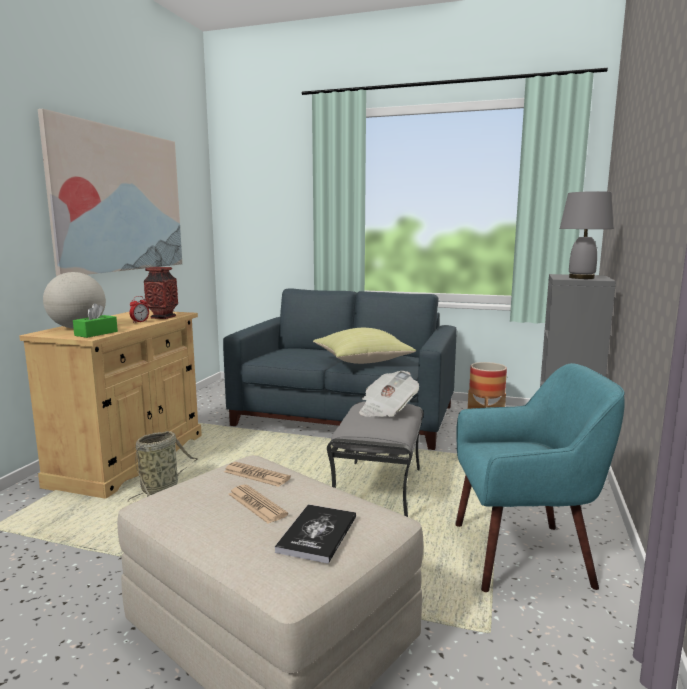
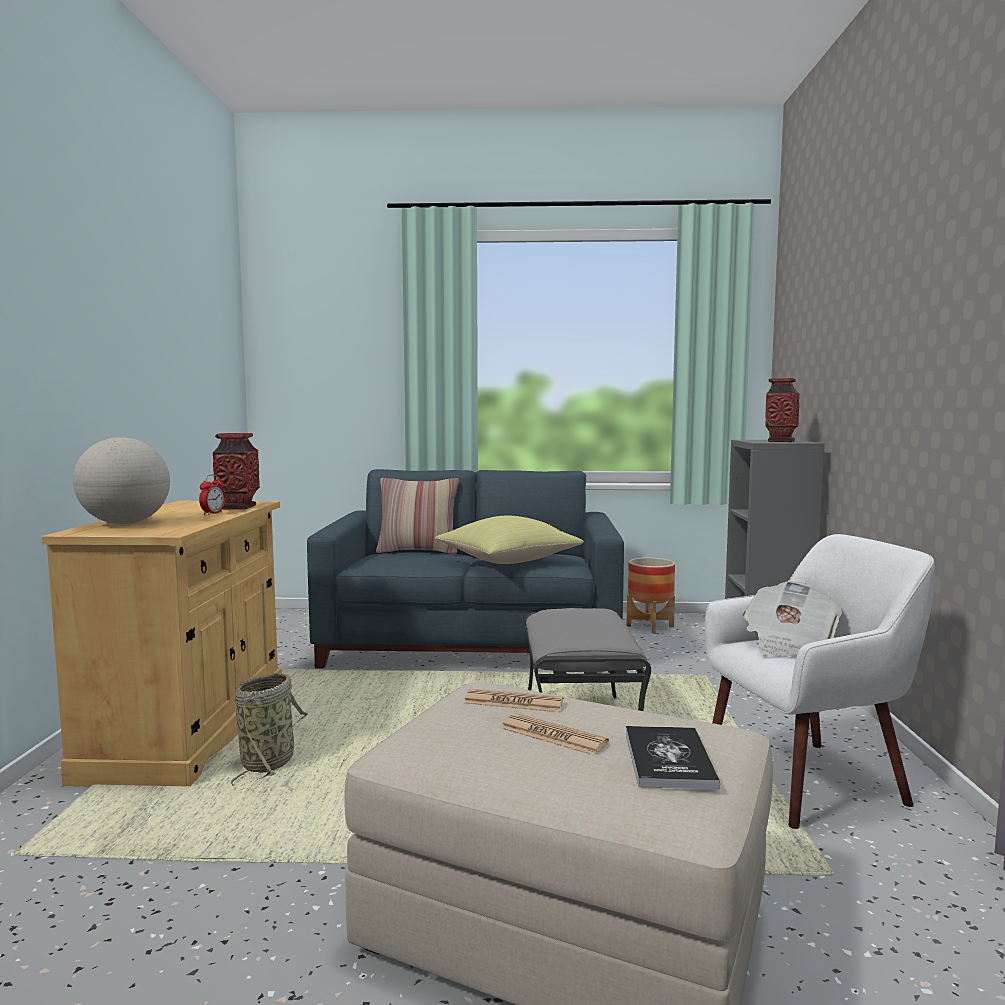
camera: 15 degrees left, 5 degrees down
(96, 333) = (171, 528): green tissue box -> none
(120, 200) = (145, 339): picture -> none
(312, 348) = (418, 551): none -> pillow
(386, 410) = (585, 617): newspaper -> newspaper (788, 645)
(523, 555) = (807, 781): turquoise armchair -> white armchair
(582, 278) = (781, 441): grey table lamp -> vase

